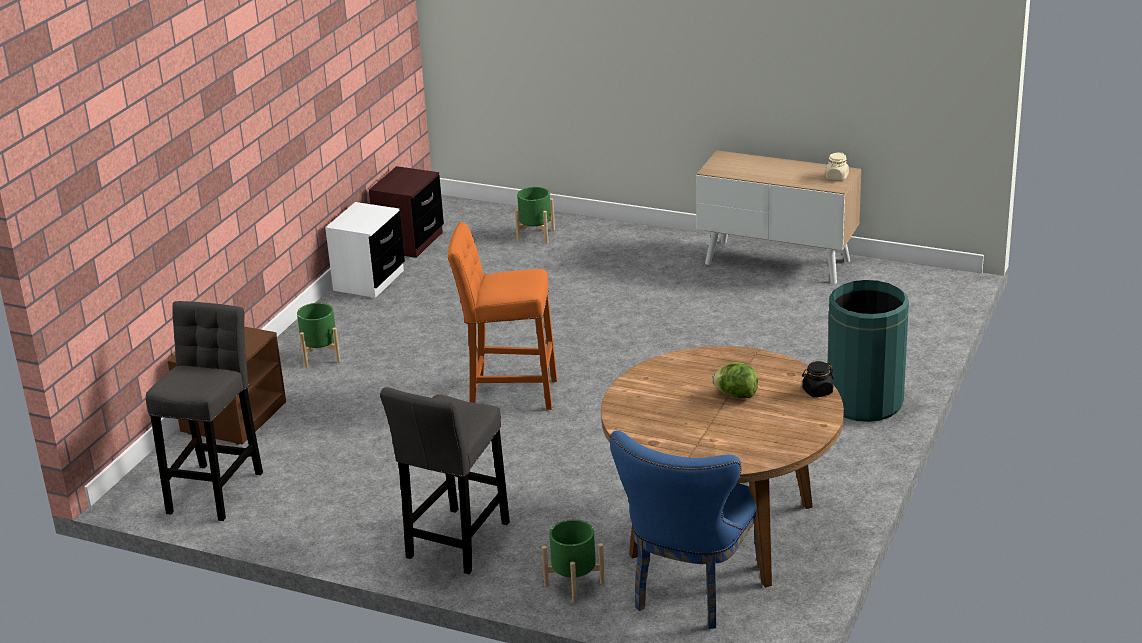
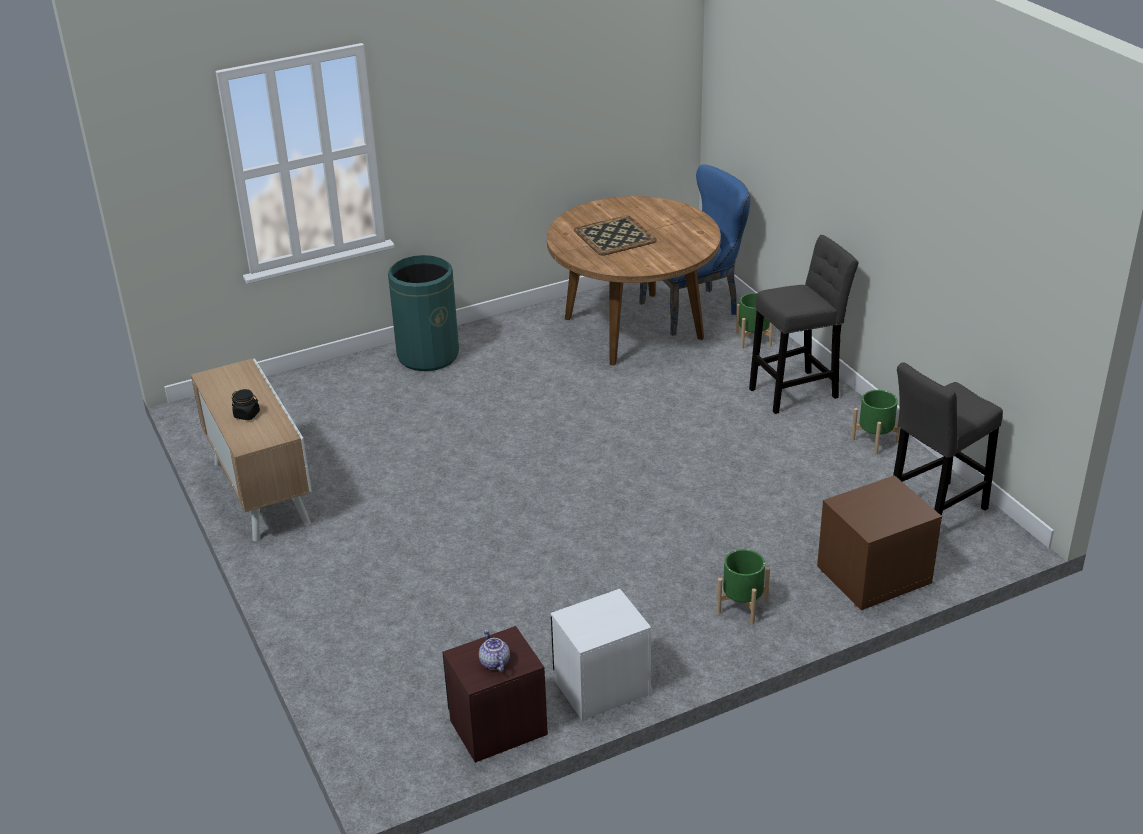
camera: 140 degrees left, 5 degrees up
(401, 179) = (494, 663): none -> teapot
(508, 393) = (635, 481): orange stool -> none
(536, 235) = (375, 654): green planter -> green planter (874, 440)
(736, 395) = (615, 236): lettuce -> tray
(817, 391) = (569, 219): black jar -> black jar (247, 414)
(837, 177) = (223, 375): beige jar -> none

